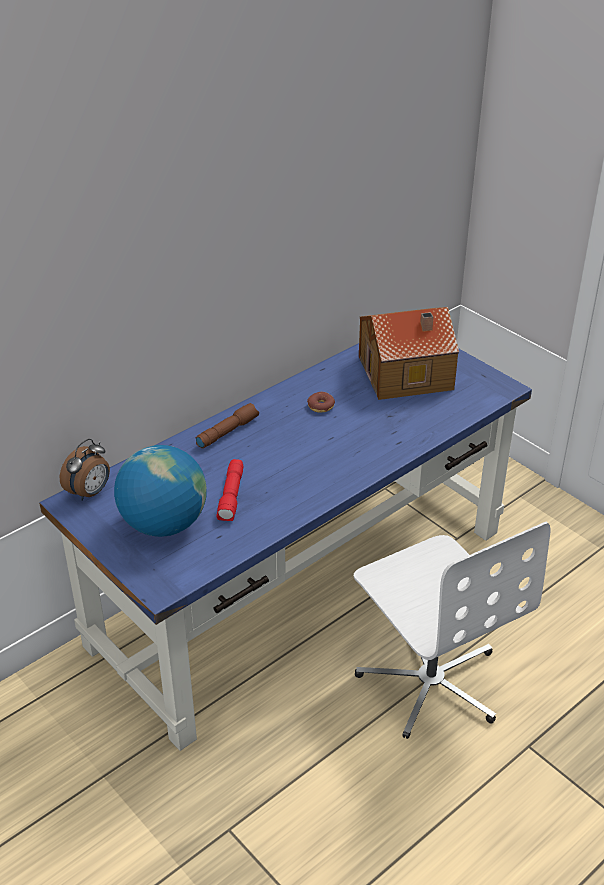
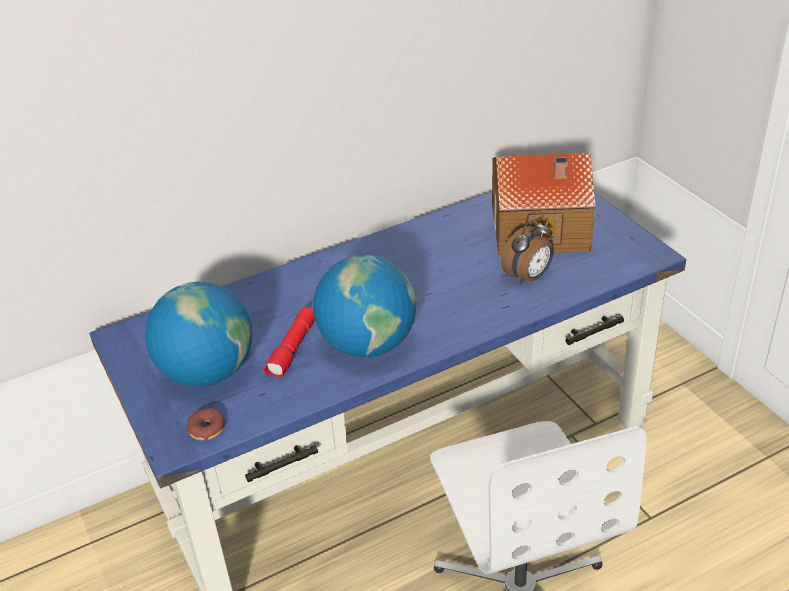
camera: 15 degrees right, 0 degrees up
(90, 493) = (144, 328): alarm clock -> alarm clock (528, 277)
(227, 431) = (316, 275): brown flashlight -> none
(294, 485) = (367, 344): none -> globe
(321, 406) = (430, 256): donut -> donut (207, 429)

